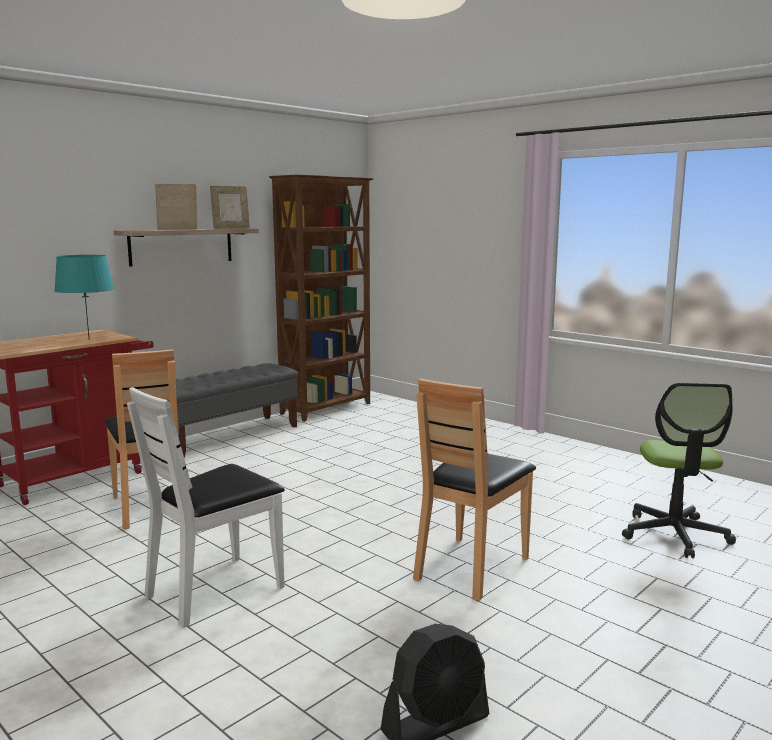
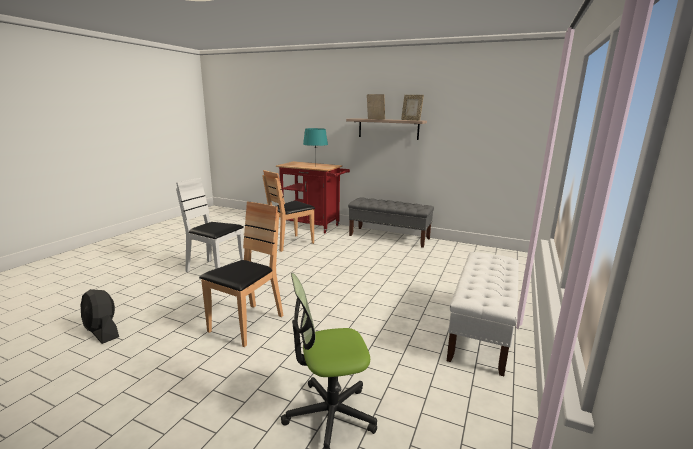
camera: 70 degrees right, 5 degrees up
(327, 409) = (468, 248): brown bookcase -> none
(471, 567) = (247, 324): brown chair -> brown chair turned 105 degrees clockwise
(535, 448) = (481, 330): none -> white bench

